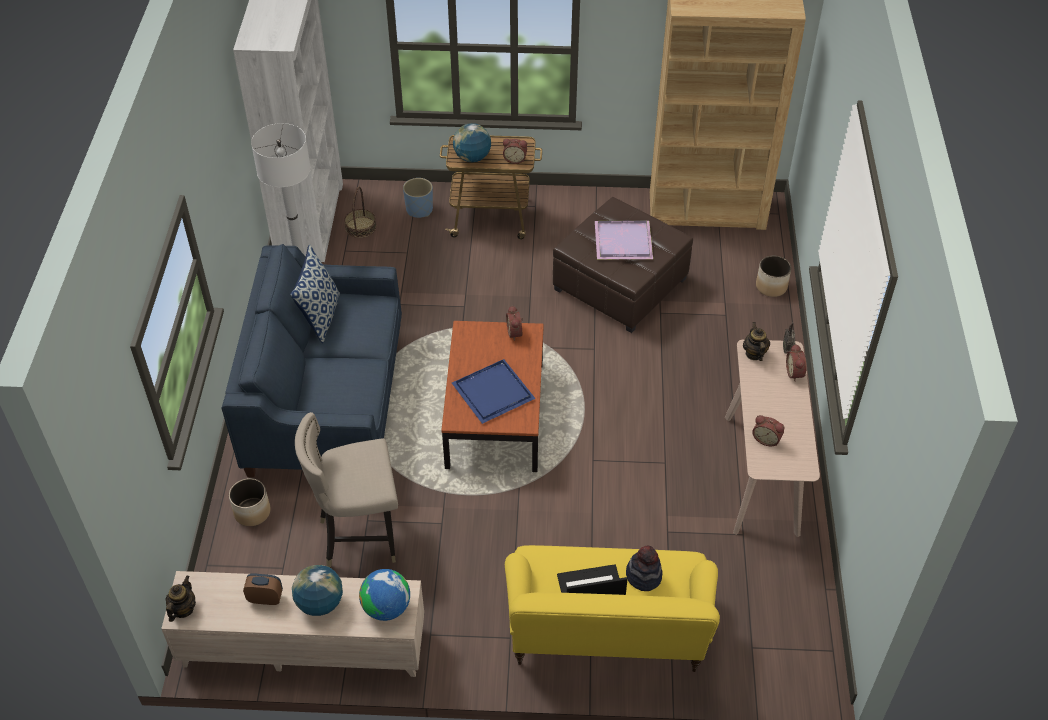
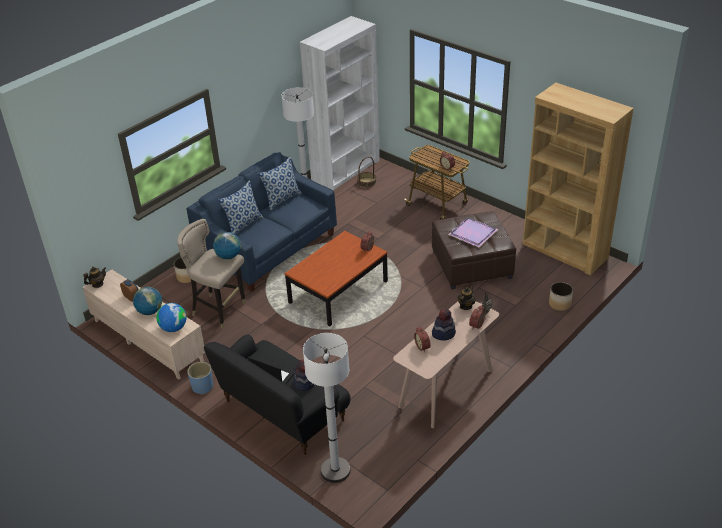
camera: 40 degrees right, 10 degrees down
(306, 386) = (243, 224): none -> pillow
(419, 210) = (404, 186): blue planter -> blue planter (202, 387)
(472, 157) = (426, 158): globe -> globe (228, 256)
(493, 391) = (327, 268): blue tray -> none
(607, 633) = (282, 413): yellow sofa -> black sofa
(751, 667) = (335, 470): none -> white floor lamp
(769, 406) = (443, 333): none -> hat

